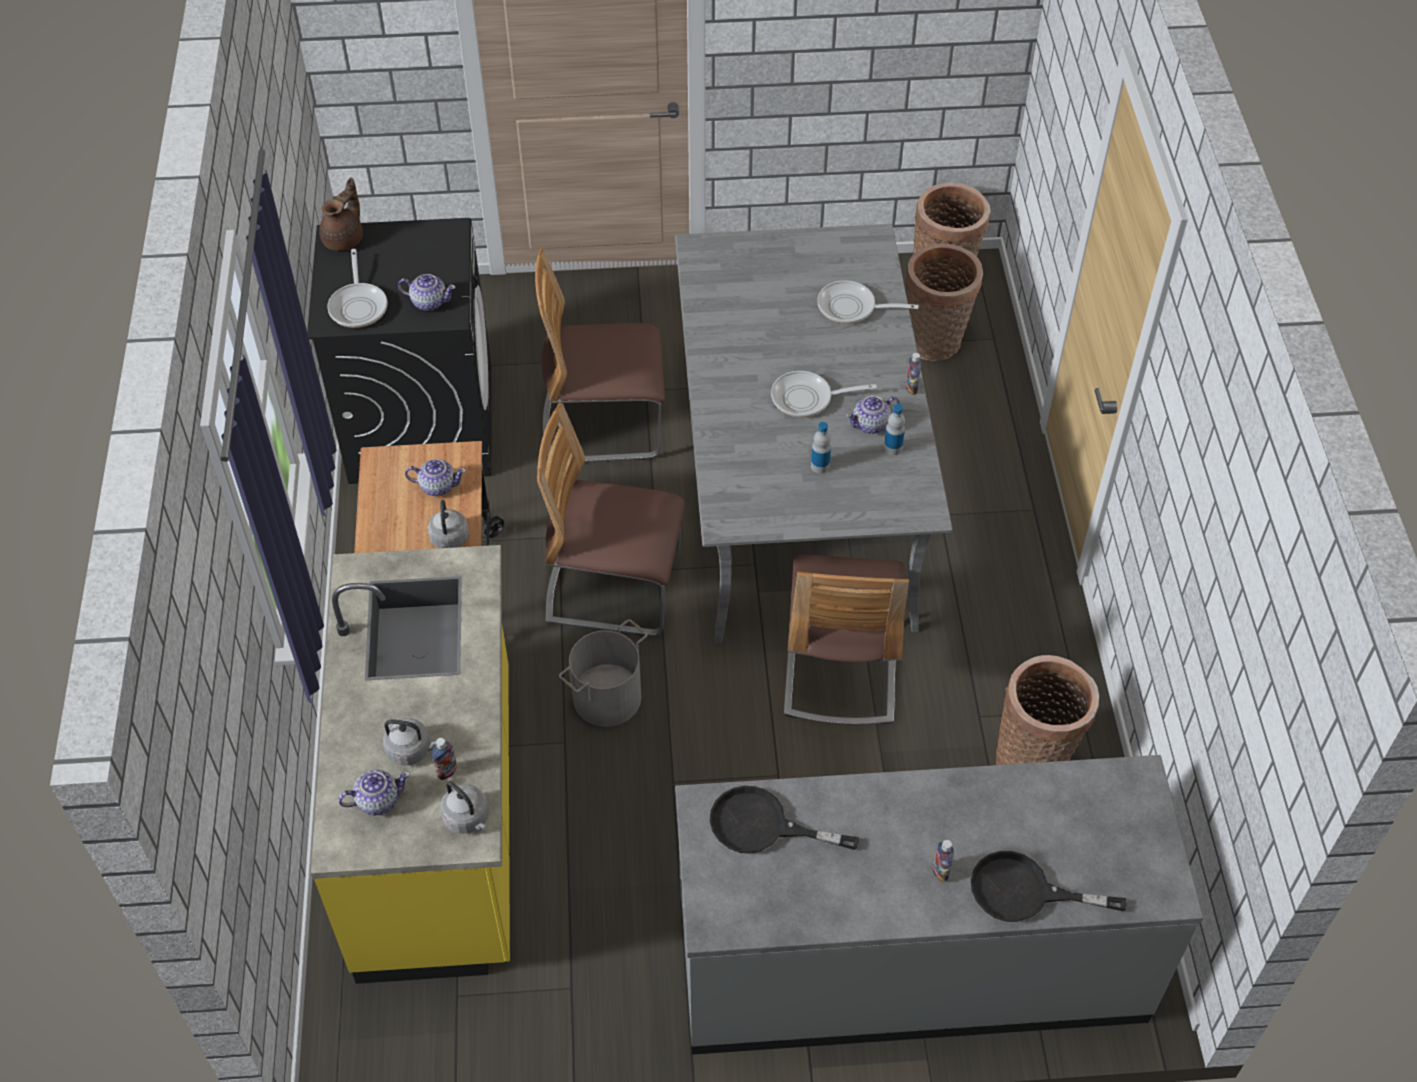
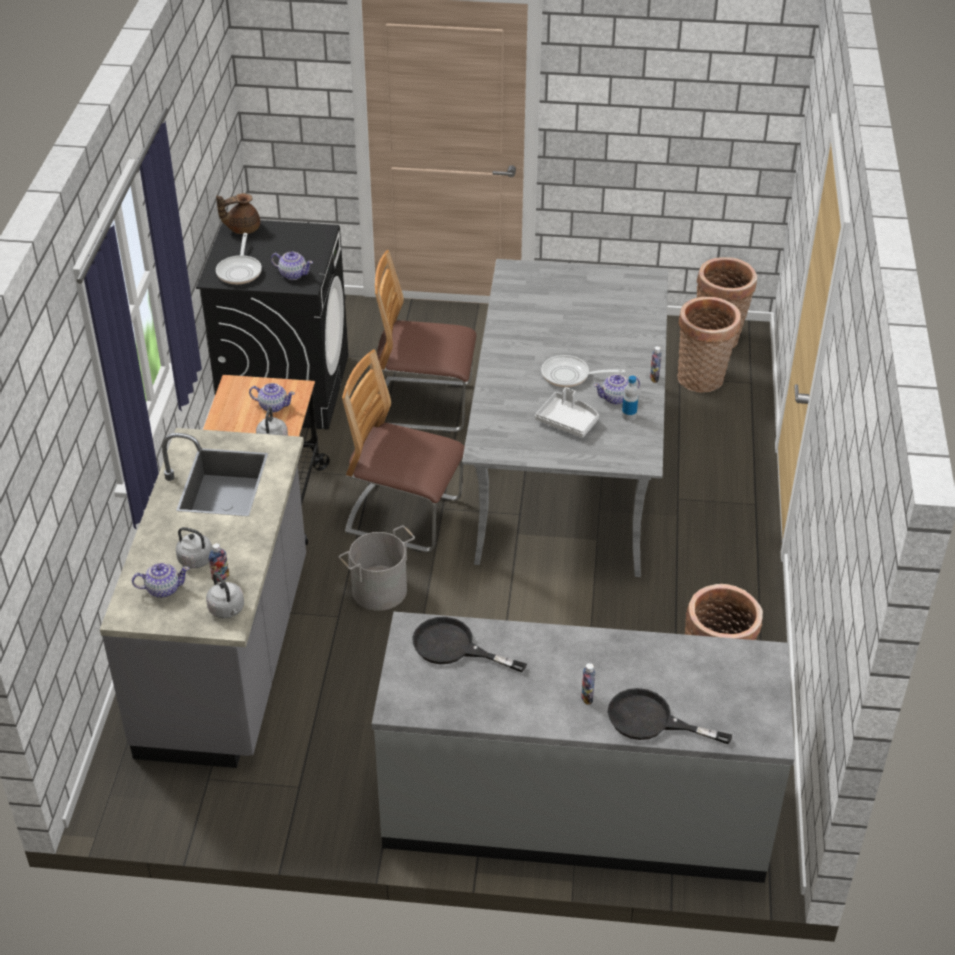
camera: 10 degrees right, 10 degrees down
(345, 238) = (242, 228): brown teapot -> brown teapot turned 150 degrees counterclockwise
(441, 822) = (228, 657): yellow counter -> grey counter
(820, 466) = (568, 421): bottle -> grey tray
(840, 668) = (570, 595): chair -> none
(851, 308) = (621, 320): frying pan -> none

